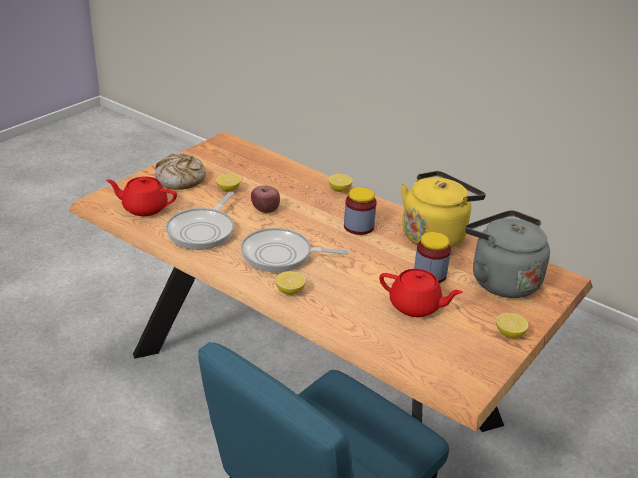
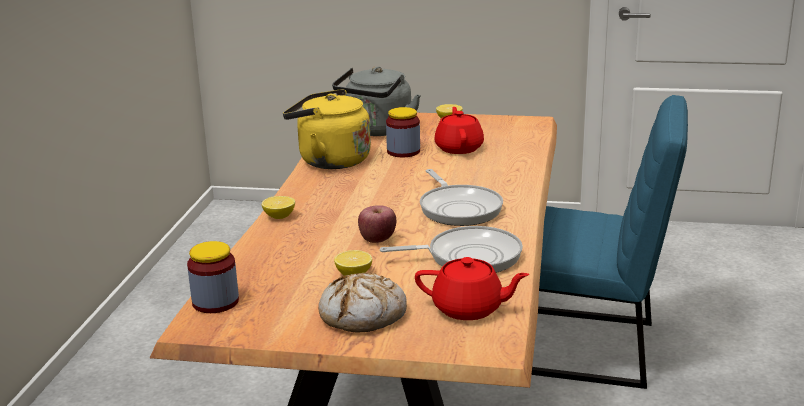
camera: 115 degrees left, 10 degrees down
(144, 208) = (469, 309): red teapot -> red teapot turned 60 degrees counterclockwise
(290, 291) = (510, 190): lemon -> none
(358, 226) = (355, 191): jar -> jar (215, 302)

